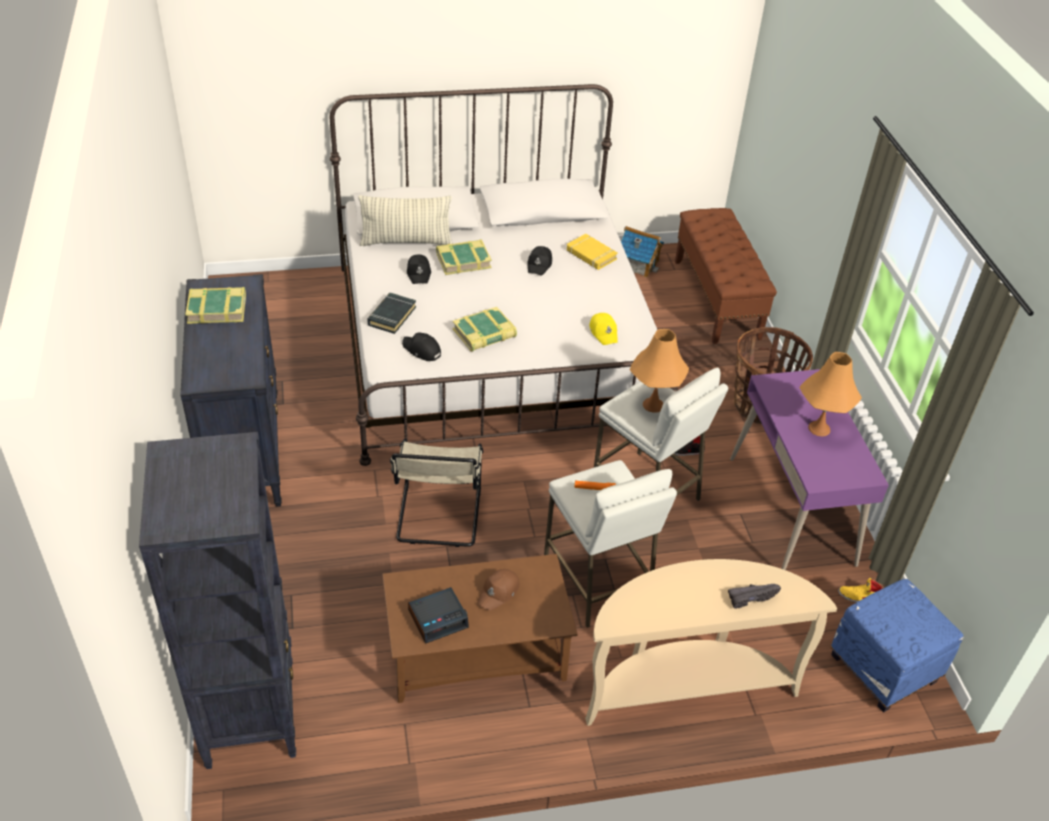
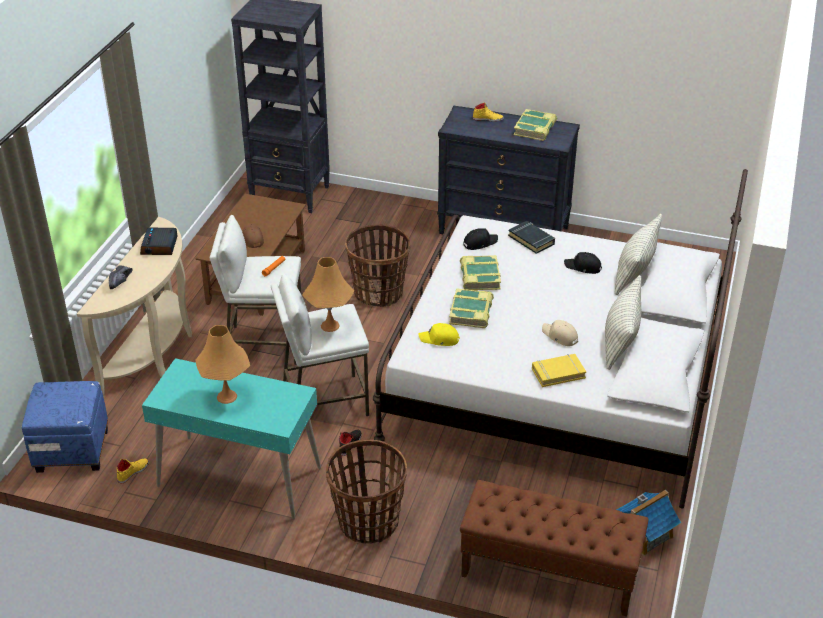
camera: 120 degrees right, 5 degrees down
(207, 354) = (488, 119): none -> yellow shoe
(438, 517) = (378, 293): beige chair -> basket
(438, 618) = (254, 213): alarm clock -> alarm clock (159, 246)
(463, 260) = (589, 295): book -> book (471, 312)
(519, 232) = (620, 341): none -> pillow
(539, 264) = (560, 336): black cap -> beige cap
(791, 510) = (239, 477): purple desk -> turquoise desk

